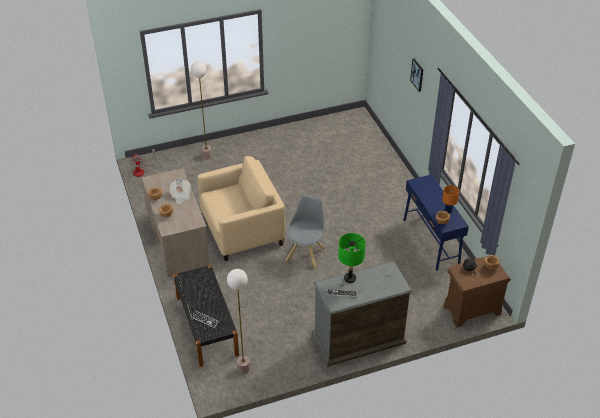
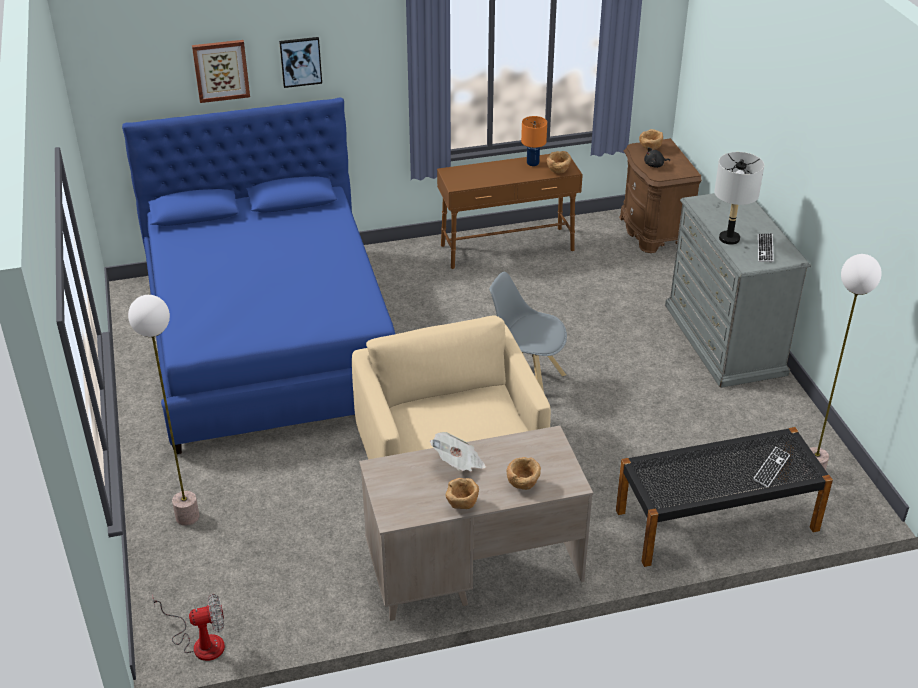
camera: 85 degrees left, 5 degrees down
(326, 163) = (271, 341): none -> blue bed
(350, 278) = (729, 239): green table lamp -> grey table lamp
(399, 53) = (221, 70): none -> picture
(430, 241) = (507, 249): blue console table -> brown console table

